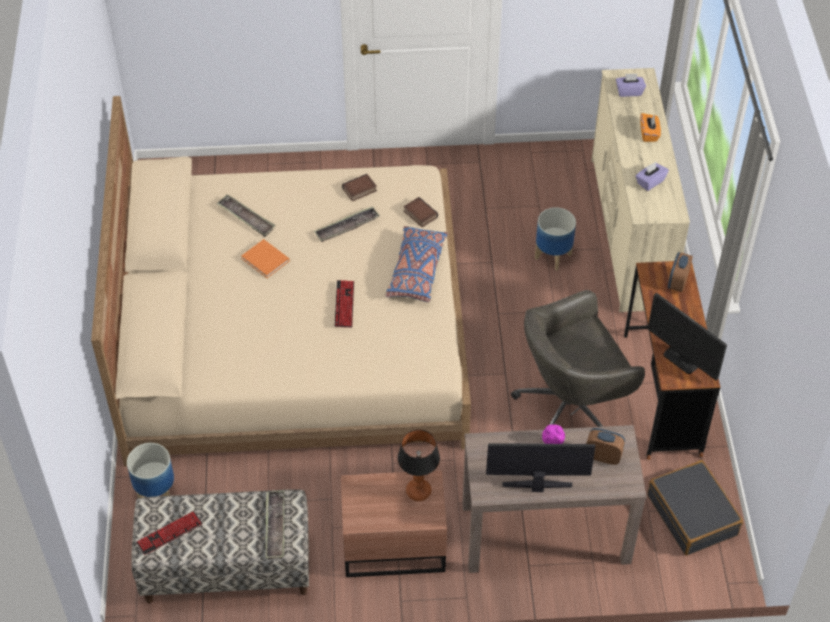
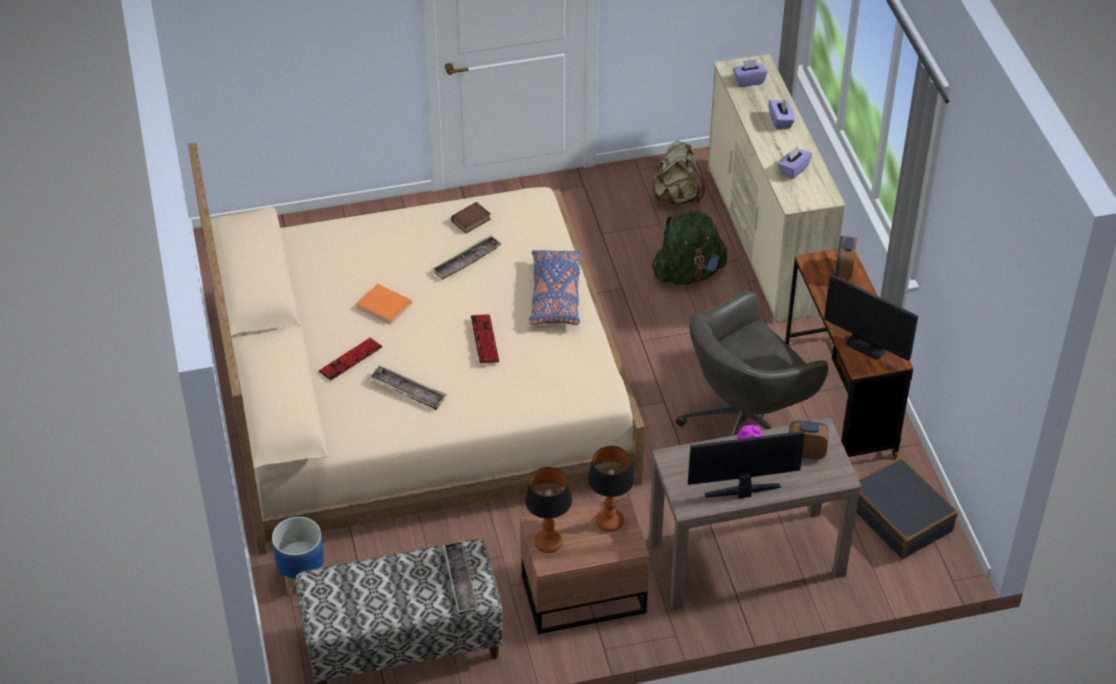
camera: 10 degrees left, 5 degrees down
(169, 533) = (343, 604): keyboard -> keyboard (350, 360)
(246, 218) = (351, 265): tray -> tray (408, 391)
(360, 503) = (549, 542): none -> table lamp
(419, 214) = (544, 237): book -> none
(553, 256) = (688, 273): planter -> green backpack
(559, 182) = (677, 196): none -> beige backpack
(649, 134) = (780, 121): orange tissue box -> purple tissue box

